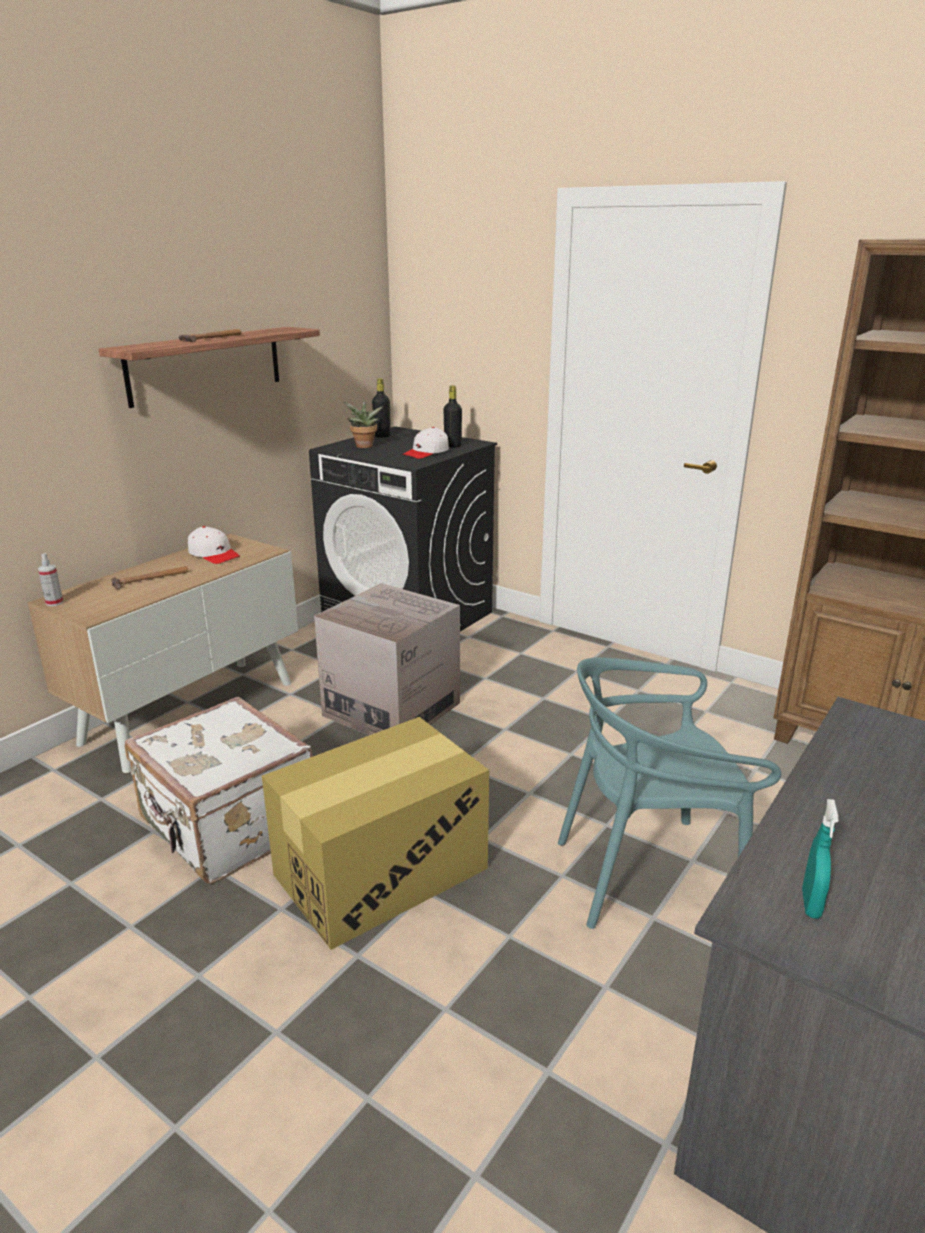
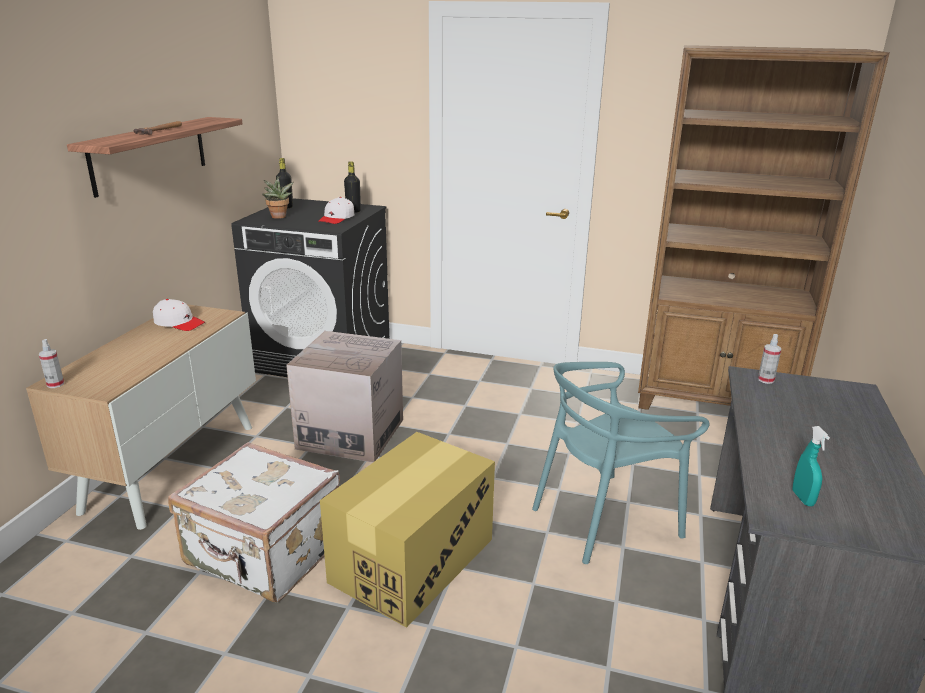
camera: 20 degrees left, 0 degrees up
(151, 579) = (136, 351): hammer -> none
(881, 724) = (765, 380): none -> spray bottle

